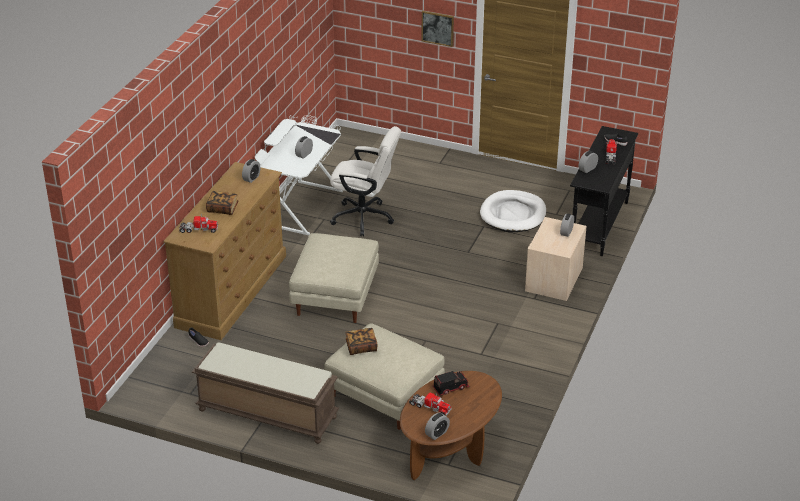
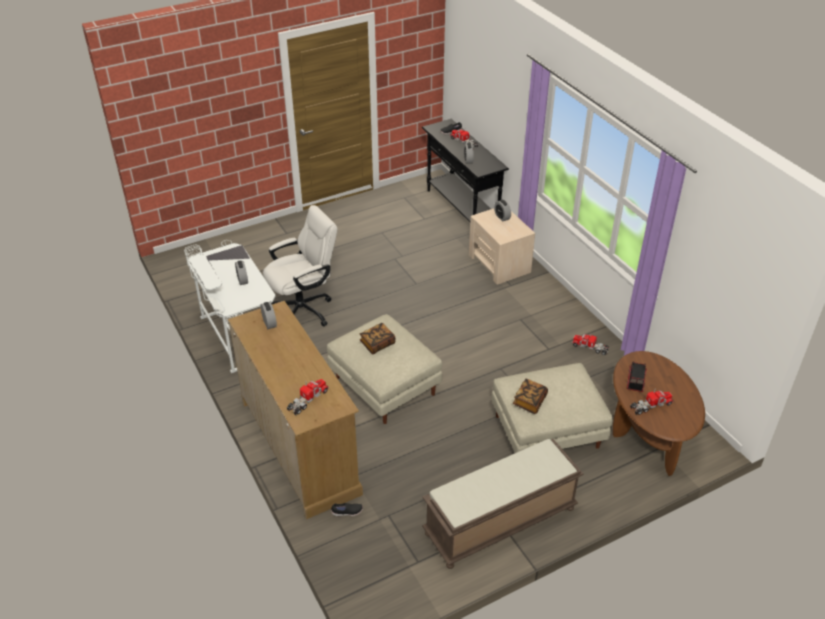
camera: 50 degrees left, 5 degrees up
(222, 209) = (294, 366): book -> book (377, 344)
(437, 28) = (245, 105): picture -> none
(437, 433) = (689, 420): alarm clock -> none
(513, 214) = (399, 237): white dog bed -> none
(513, 375) = (590, 347): none -> toy truck

